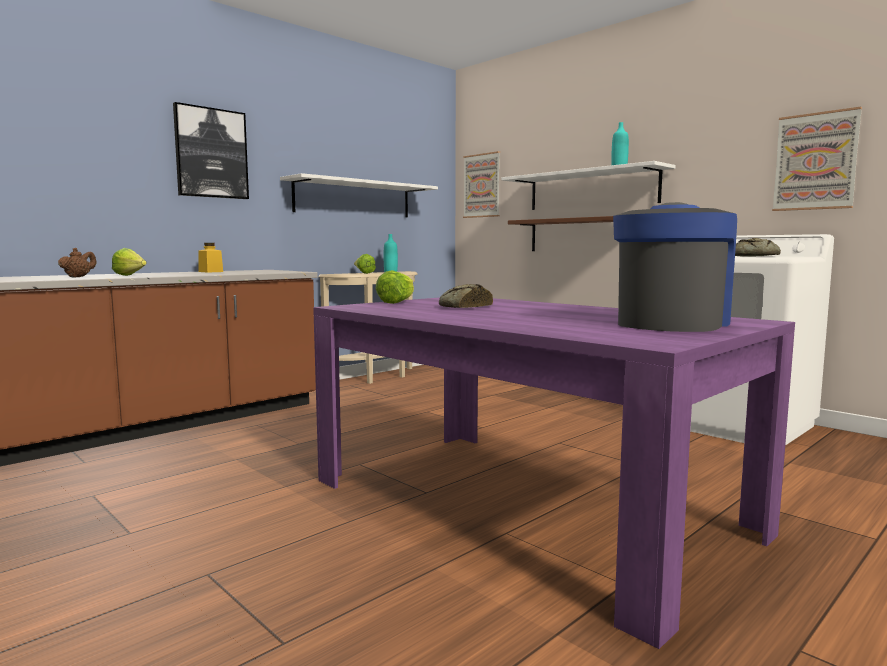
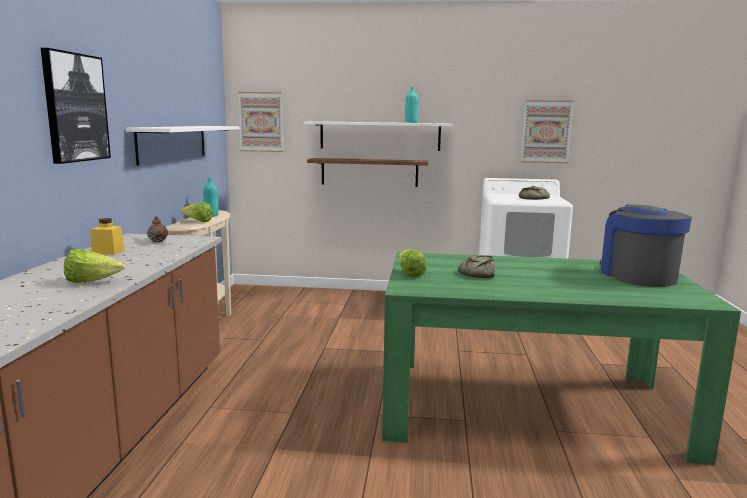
camera: 40 degrees left, 5 degrees up
(78, 277) = (47, 298): brown teapot -> brown teapot (158, 241)
(523, 505) = (528, 407): purple dining table -> green dining table

